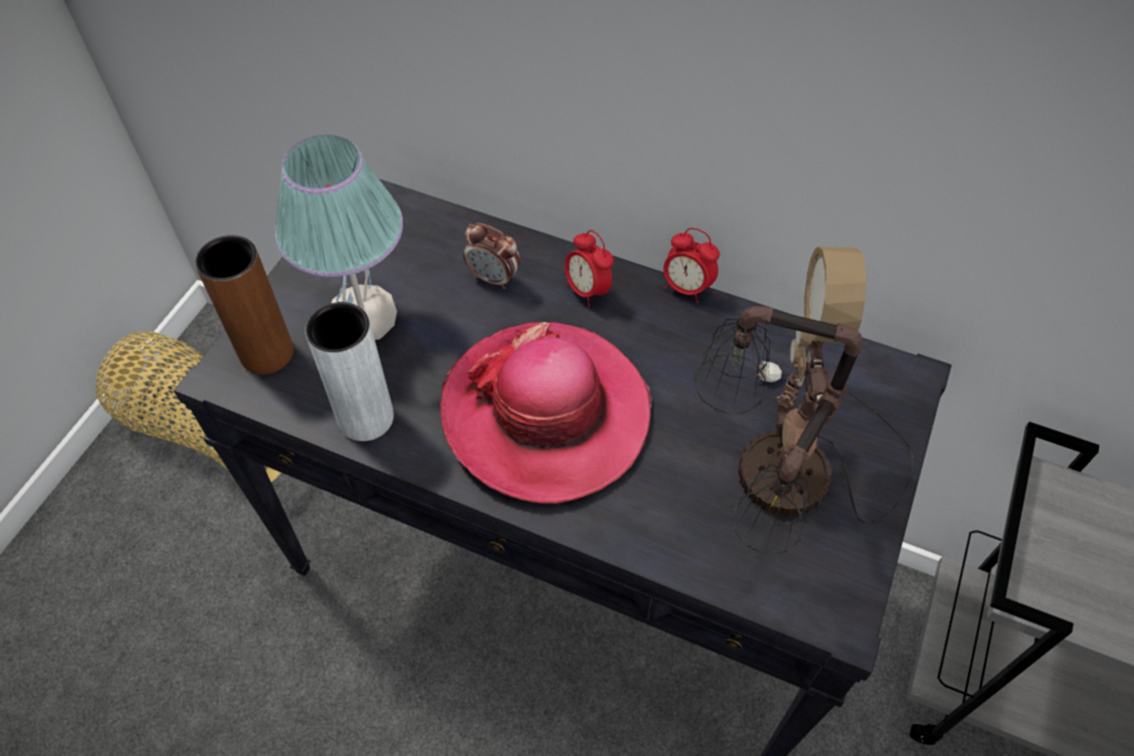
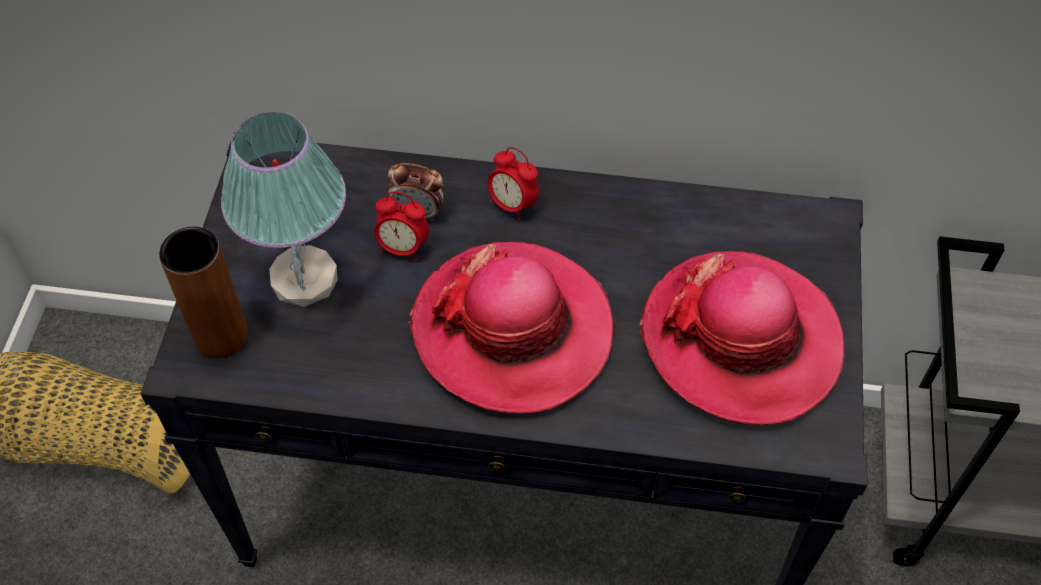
camera: 15 degrees left, 0 degrees up
(366, 418) = (342, 374): grey vase -> none
(686, 288) = (604, 182): alarm clock -> alarm clock (402, 248)
(778, 480) = (741, 340): table lamp -> hat

